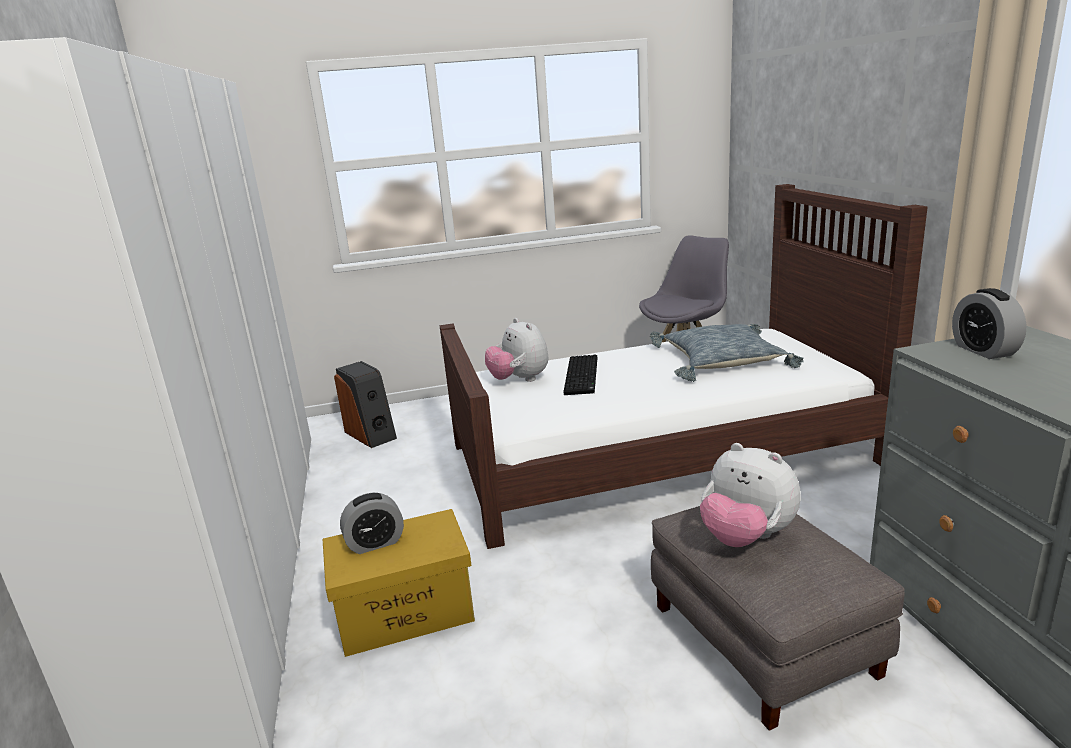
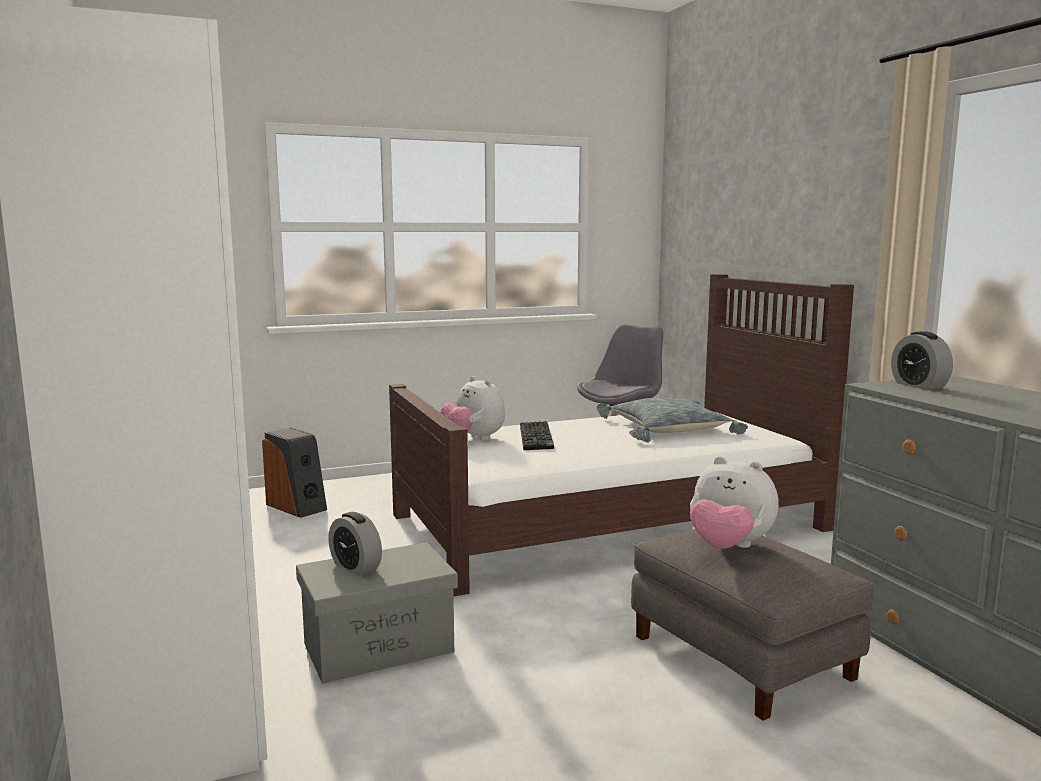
camera: 10 degrees left, 10 degrees down
(375, 543) = (355, 567): alarm clock -> alarm clock turned 75 degrees clockwise
(407, 612) = (380, 647): yellow storage box -> grey storage box

